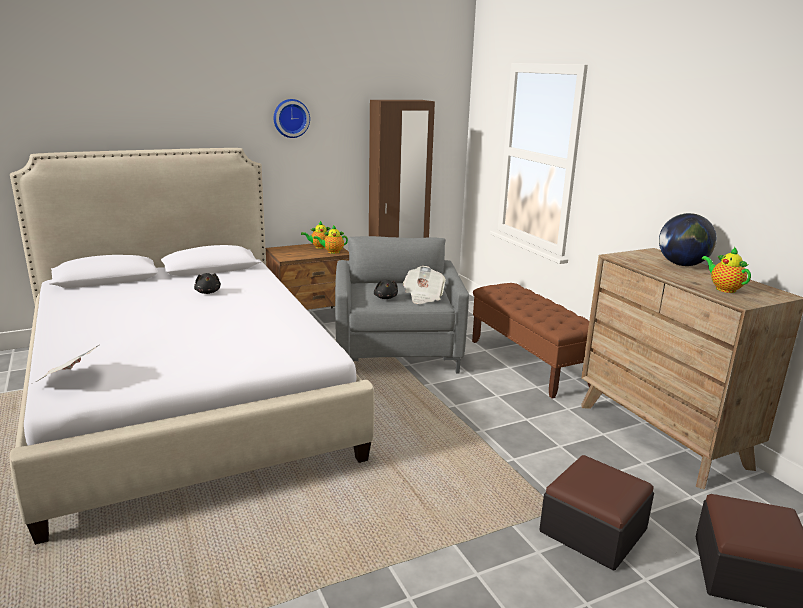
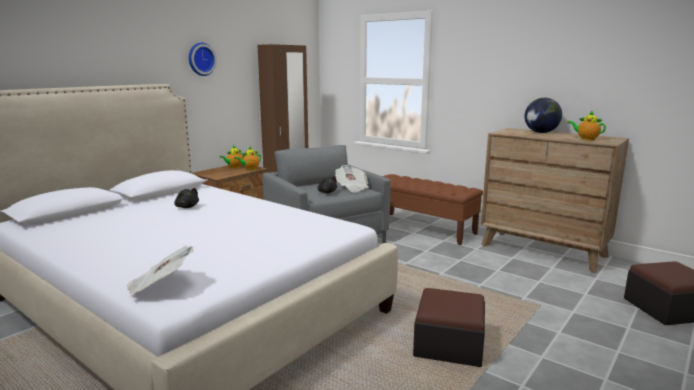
camera: 25 degrees left, 5 degrees down
(593, 530) = (572, 311): ottoman -> ottoman (449, 344)

